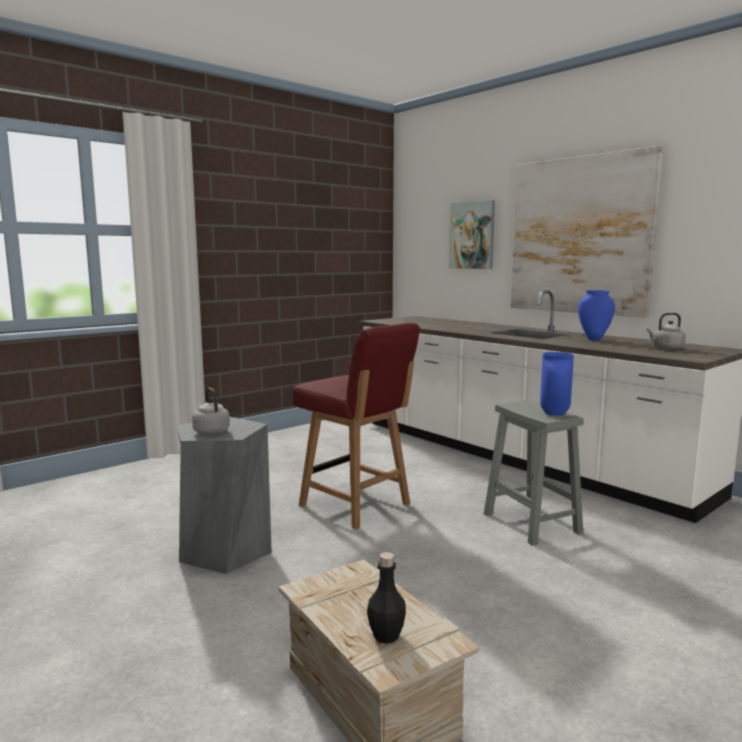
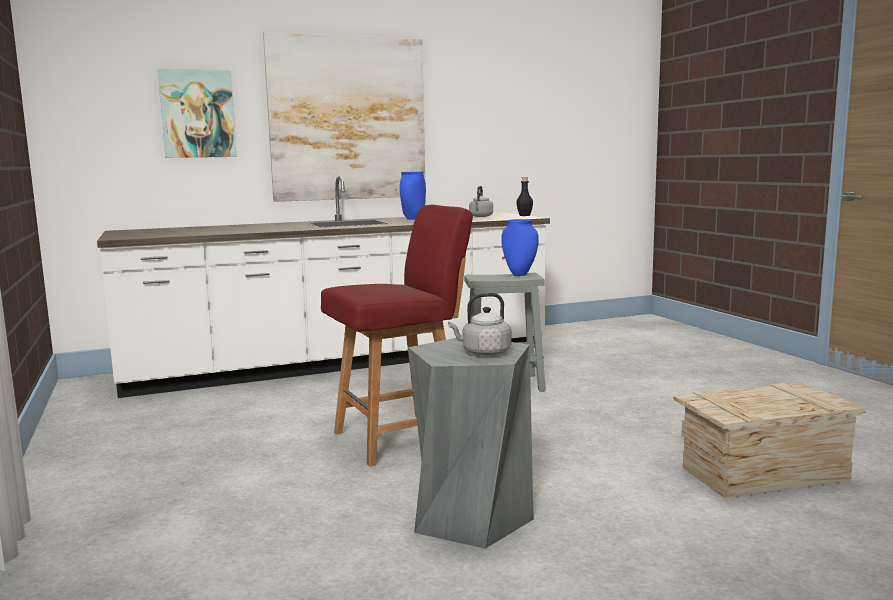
camera: 70 degrees left, 0 degrees up
(386, 636) = (800, 399): black bottle -> black bottle (524, 215)

